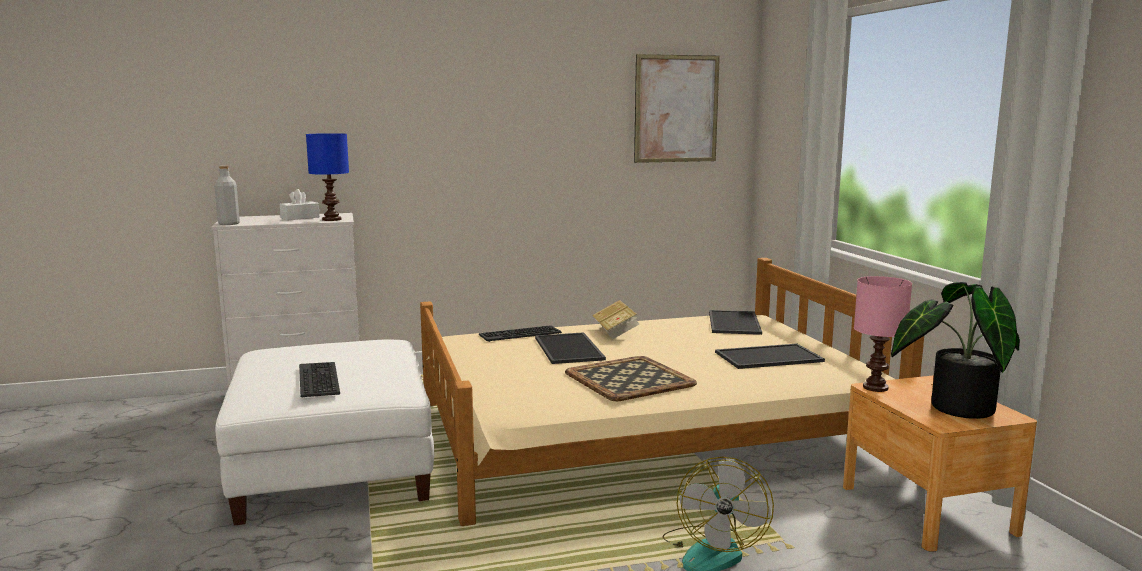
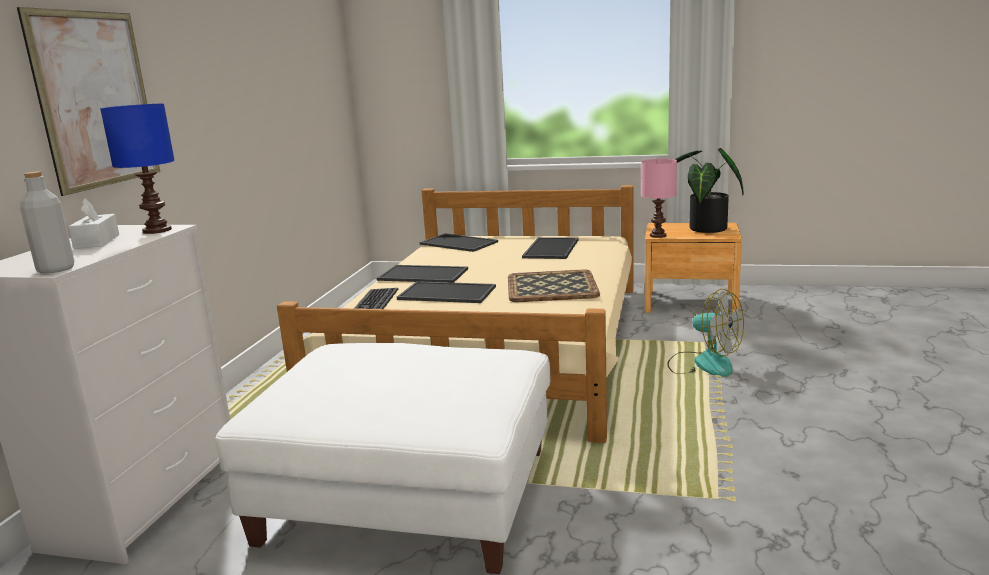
camera: 60 degrees left, 5 degrees up
(319, 380) = (449, 382): keyboard -> none
(615, 332) = (424, 274): book -> tray
(676, 109) = (313, 62): picture -> picture (96, 99)

